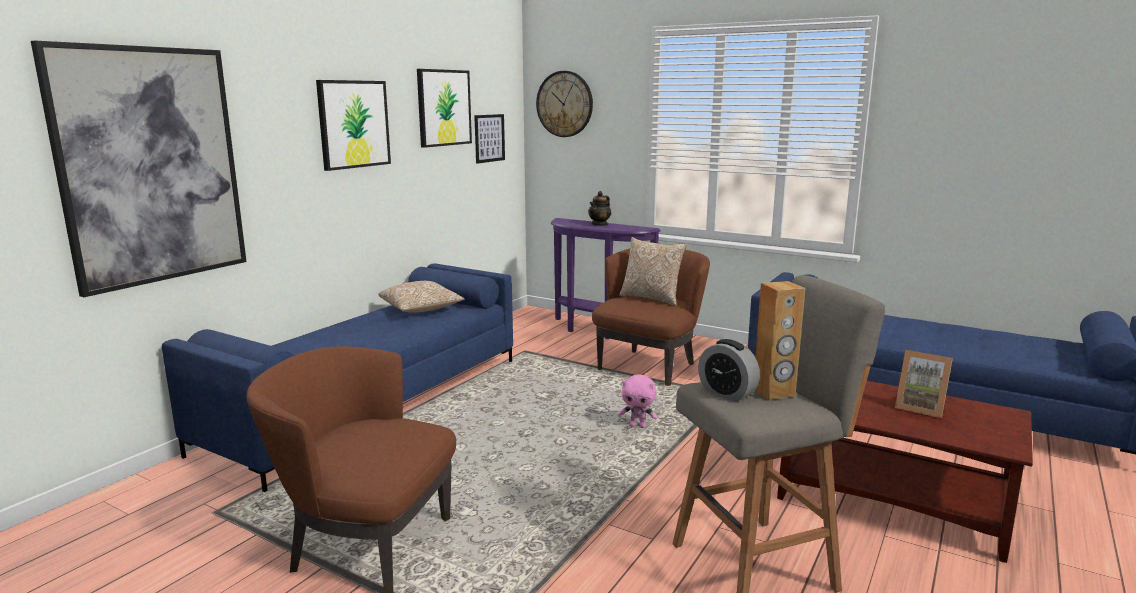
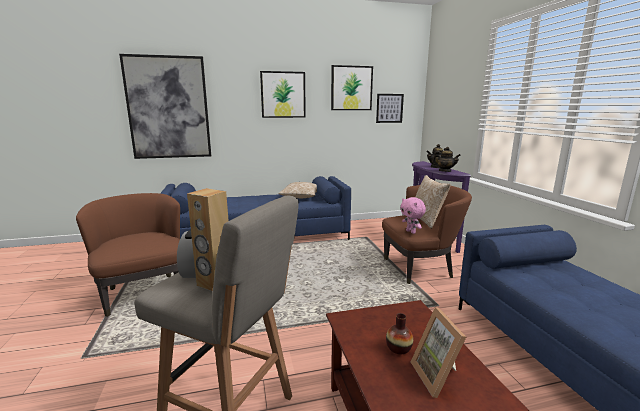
camera: 45 degrees right, 0 degrees up
(564, 104) = (442, 86): wall clock -> none
(626, 228) = (445, 171): none -> teapot
(638, 426) = (343, 298): pink plush toy -> pink plush toy (411, 232)
(870, 404) = (398, 348): none -> vase

